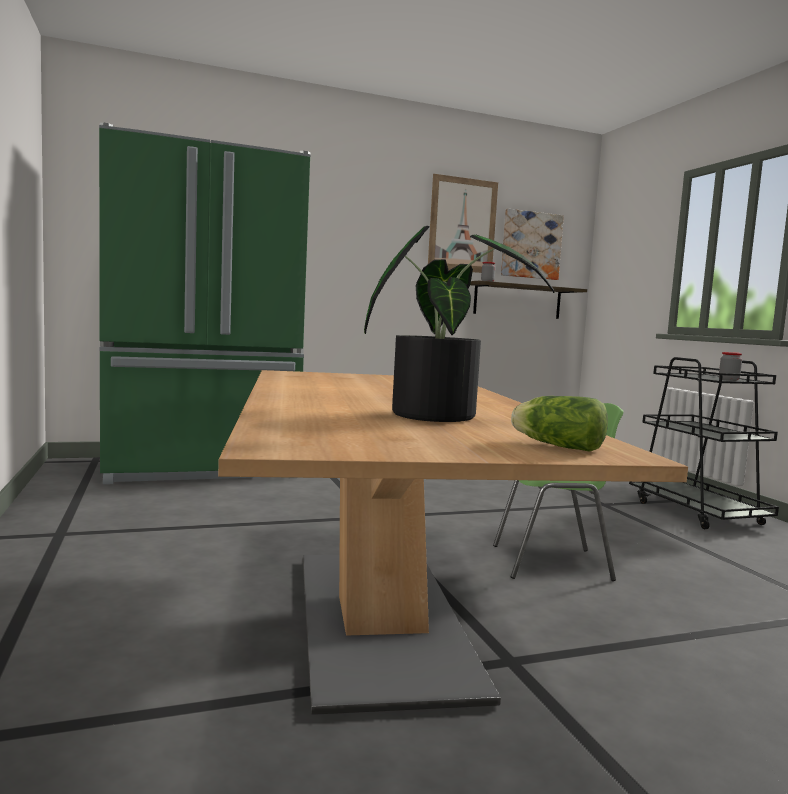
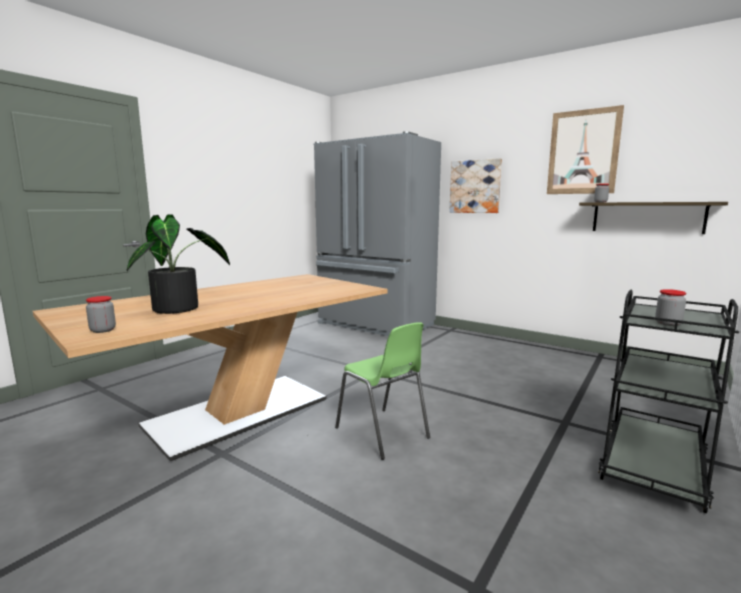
camera: 55 degrees right, 5 degrees up
(203, 469) = (375, 325): green fridge -> grey fridge
(531, 245) = (667, 160): picture -> picture (475, 186)
(555, 446) = (103, 330): lettuce -> jar

